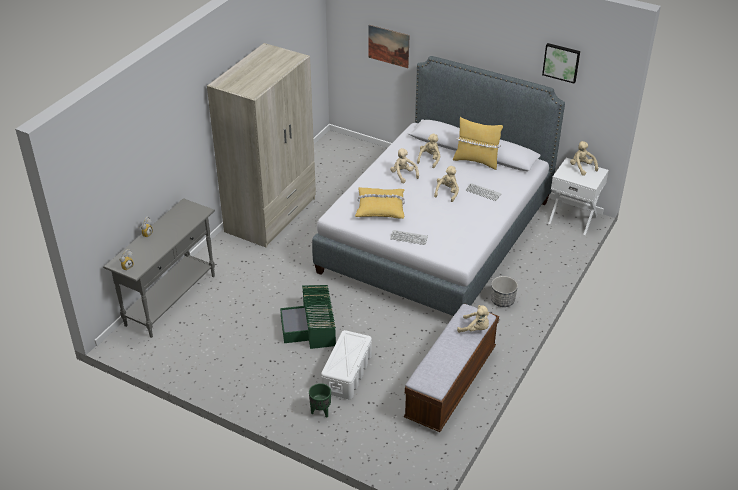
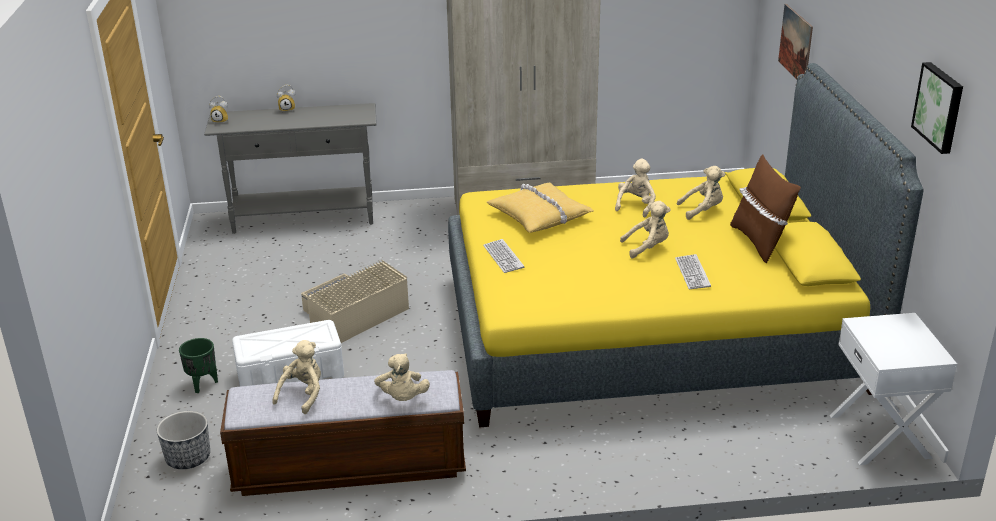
camera: 55 degrees right, 10 degrees down
(311, 327) = (351, 316): green storage box -> beige storage box
(436, 235) = (650, 331): grey bed -> yellow bed
(476, 161) = (759, 242): yellow pillow -> brown pillow
(502, 300) = (584, 443): planter -> planter (188, 458)
(581, 167) = (914, 335): beige plush toy -> beige plush toy (303, 395)

